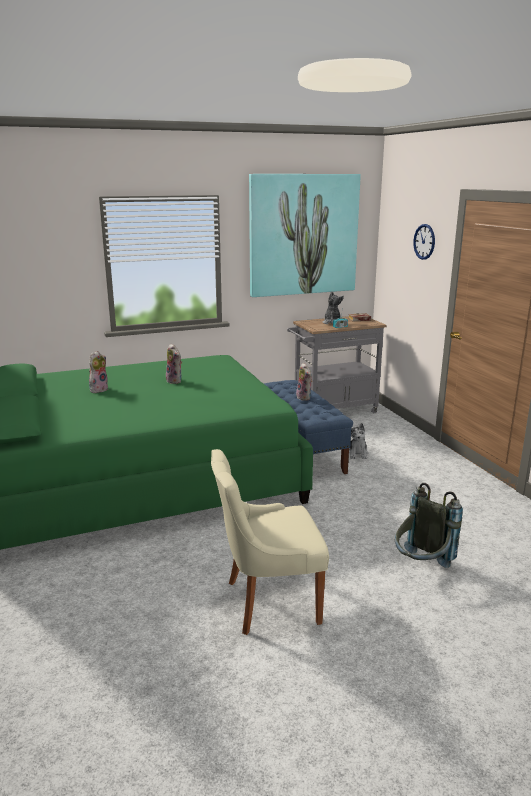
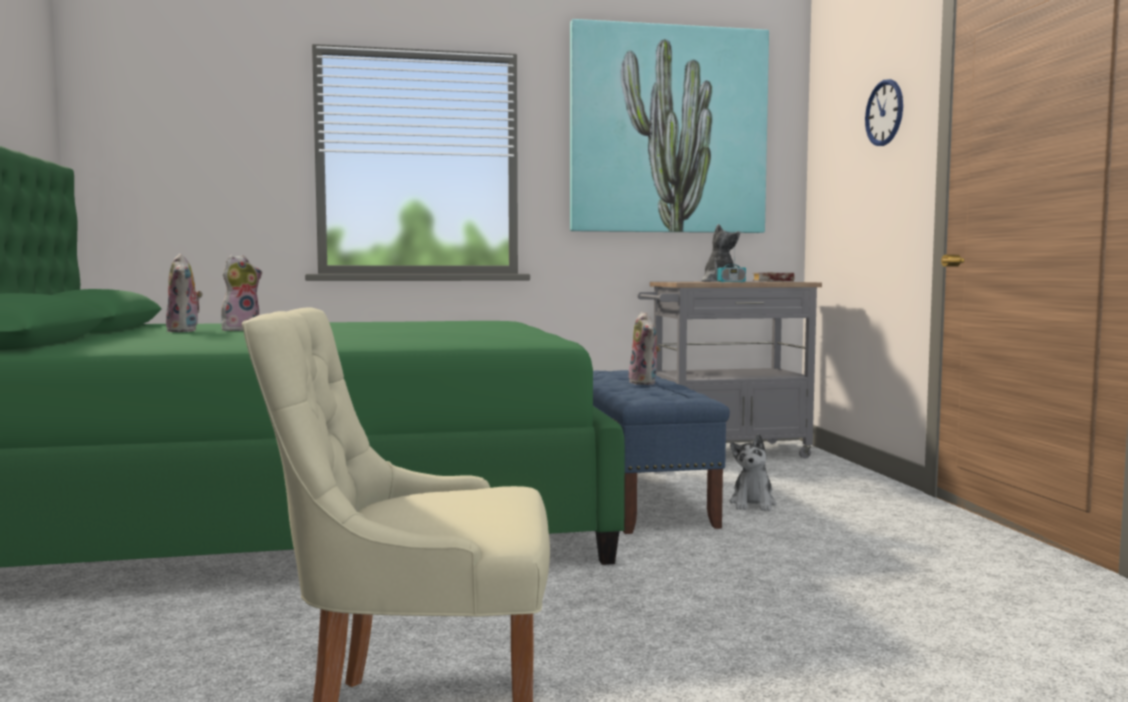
camera: 10 degrees right, 15 degrees down
(175, 381) = (389, 328): plush toy -> plush toy (185, 331)
(421, 567) = (856, 693): grey backpack -> none

